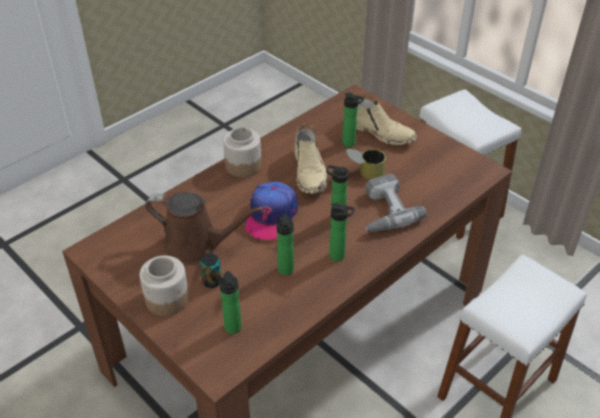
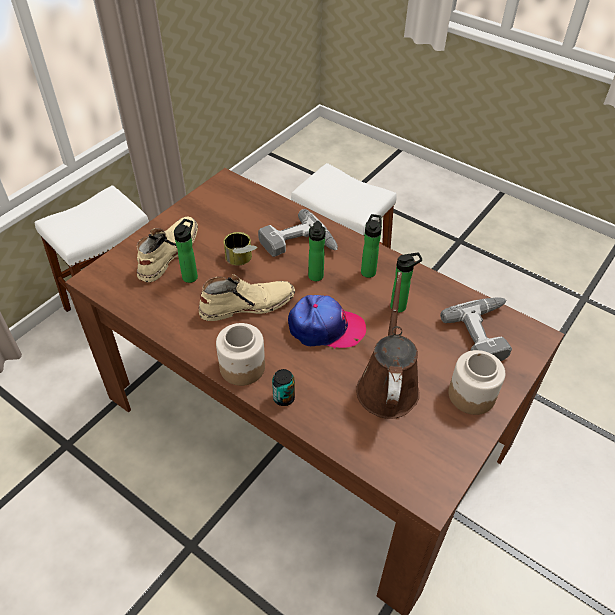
camera: 100 degrees left, 5 degrees up
(212, 281) = (434, 361): can -> can (283, 398)
(233, 329) = (485, 334): bottle -> power drill

